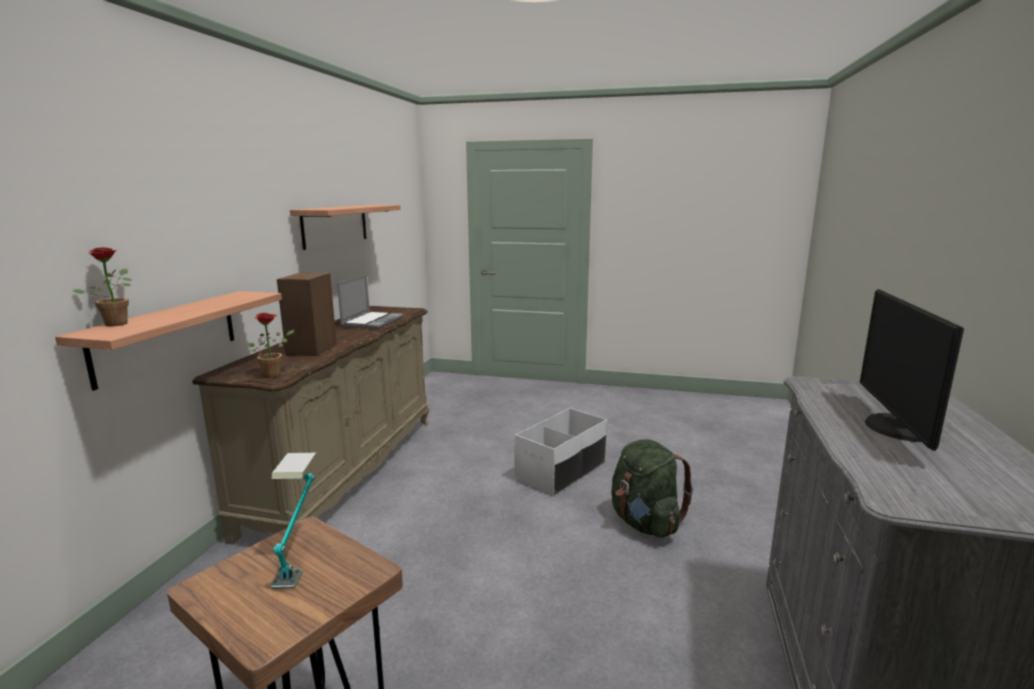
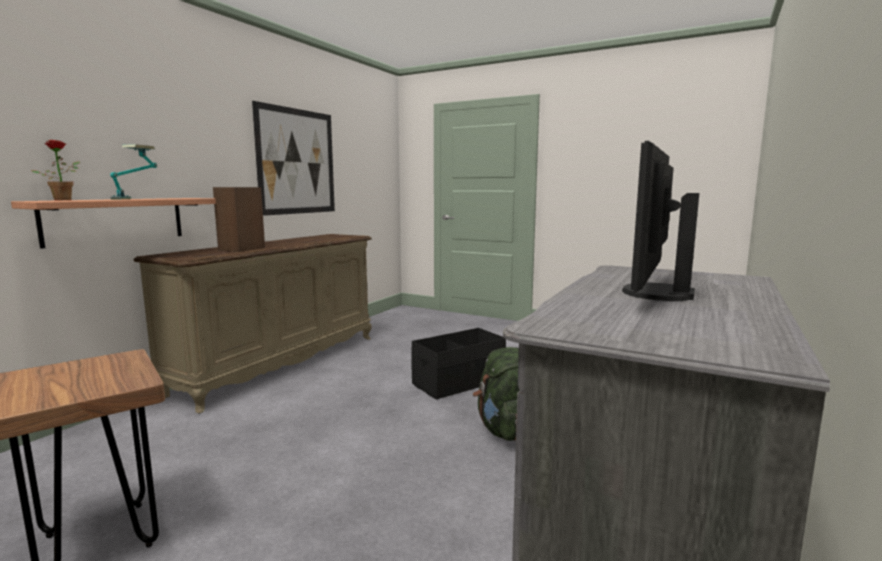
camera: 15 degrees right, 5 degrees down
(275, 374) = (191, 257): potted plant -> none
(300, 557) = (101, 368): table lamp -> table lamp (137, 198)
(335, 225) = (297, 162): shelf -> picture
(372, 321) = (314, 240): laptop -> none
(562, 471) = (459, 382): white storage box -> black storage box

